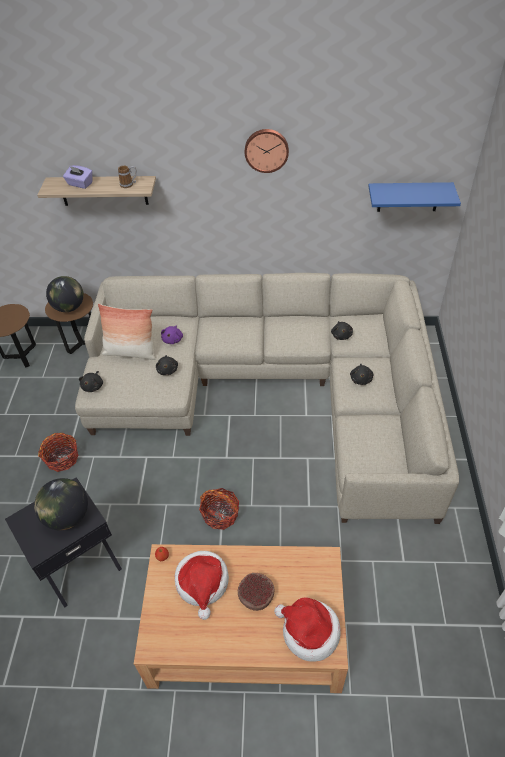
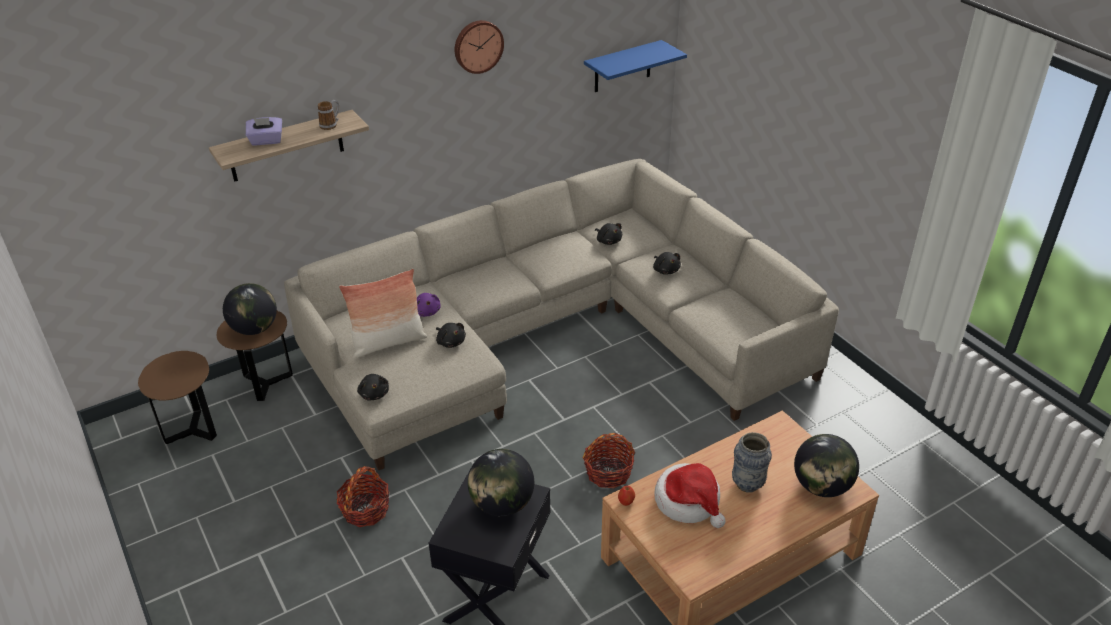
camera: 35 degrees left, 10 degrees down
(256, 595) = (747, 484): bowl -> vase
(308, 632) = (821, 486): hat -> globe

